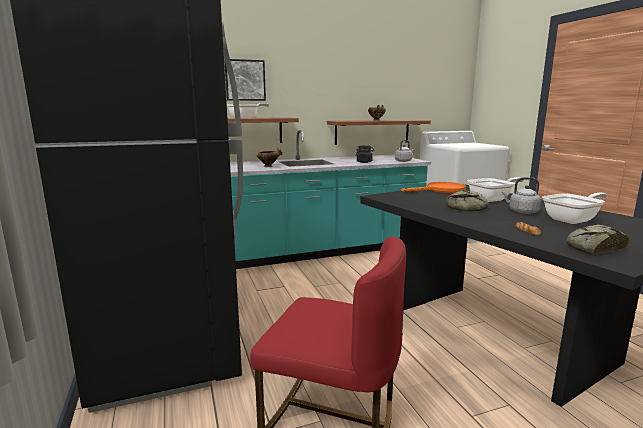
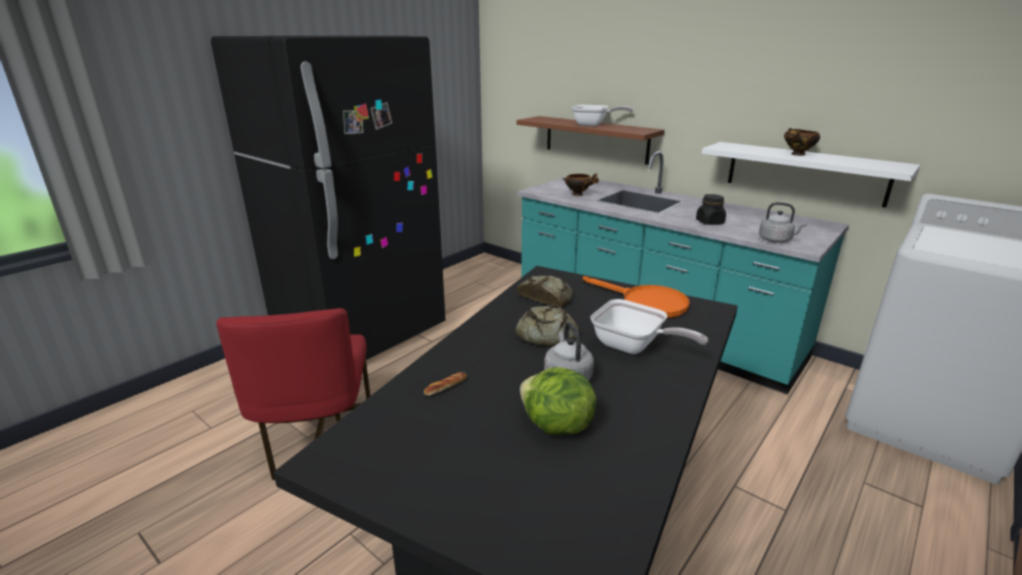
camera: 60 degrees right, 10 degrees up
(245, 80) = (612, 72): picture -> none
(372, 132) = (805, 173): brown shelf -> white shelf
(573, 220) = (556, 426): frying pan -> lettuce
(593, 247) = (391, 442): bread -> bread (546, 297)

